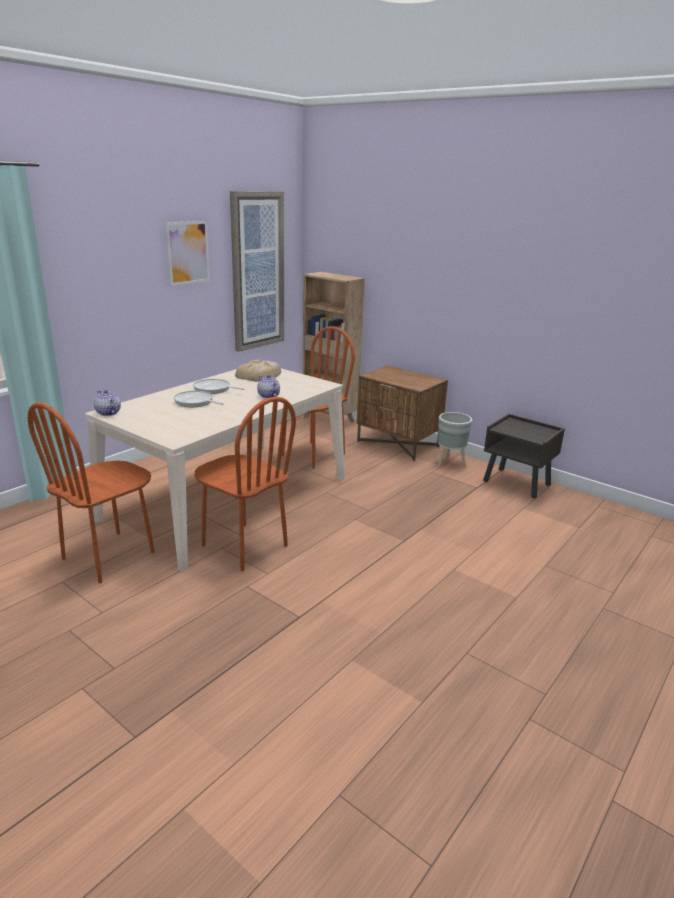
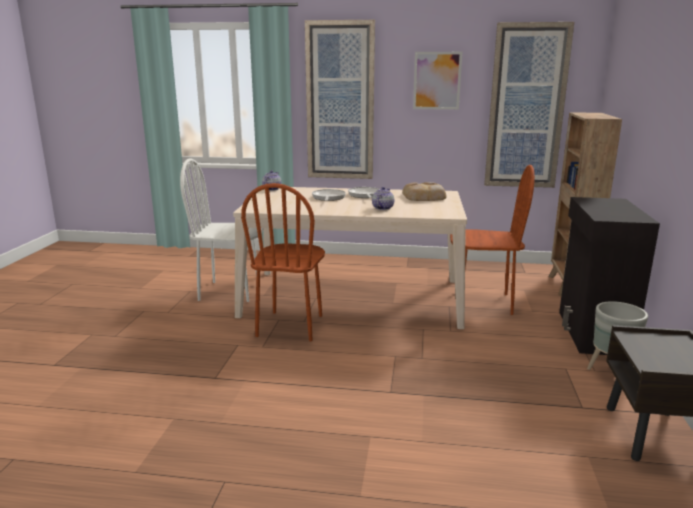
camera: 60 degrees right, 5 degrees down
(95, 287) = (340, 102): none -> picture
(109, 556) = (230, 292): brown chair -> white chair
(398, 444) = (592, 333): brown nightstand -> black cabinet

